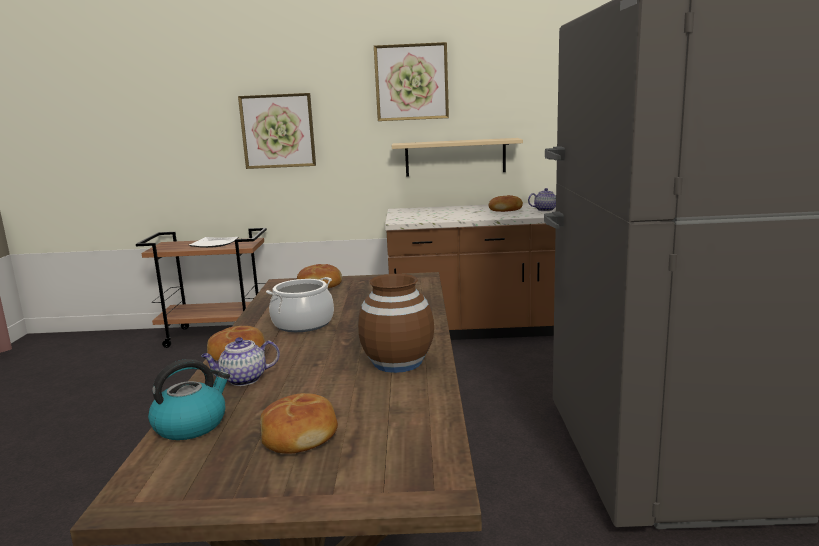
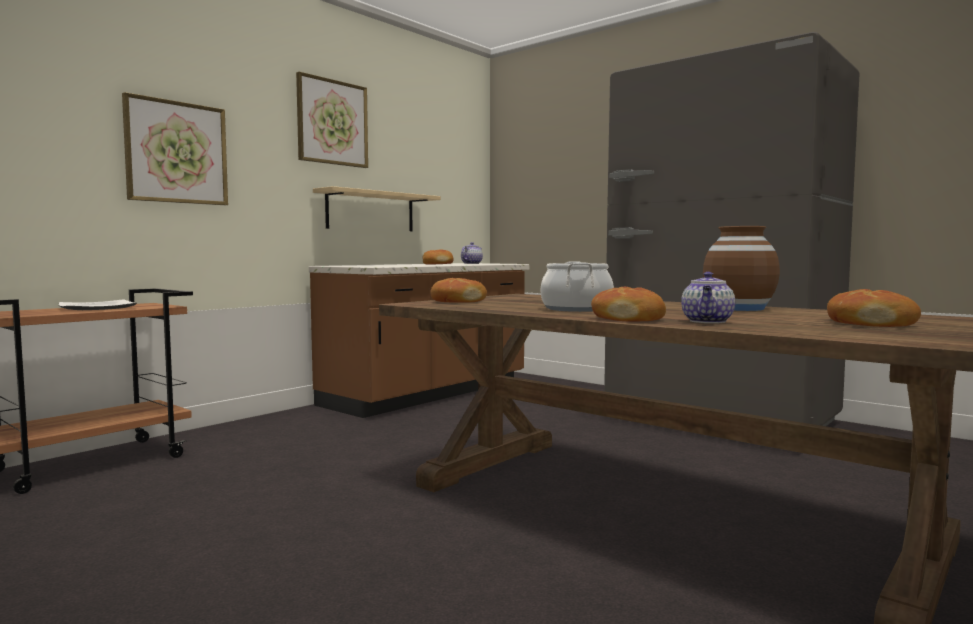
camera: 50 degrees left, 10 degrees down
(191, 425) = (808, 331): kettle -> none

